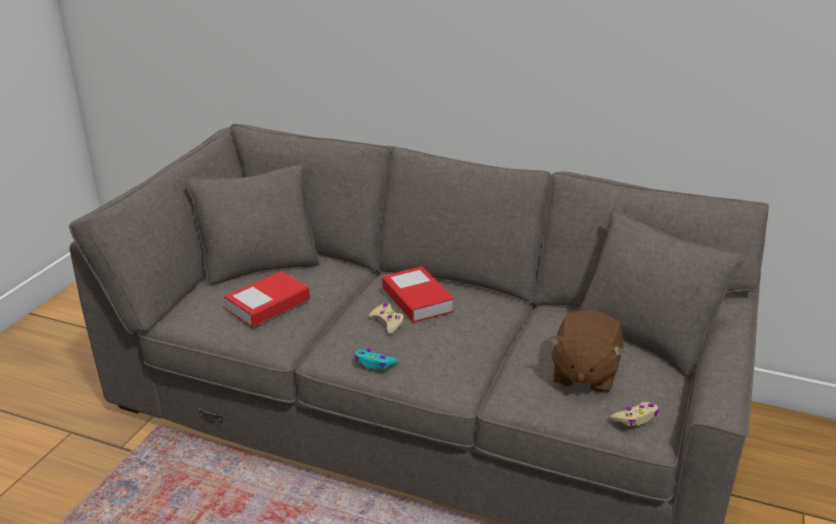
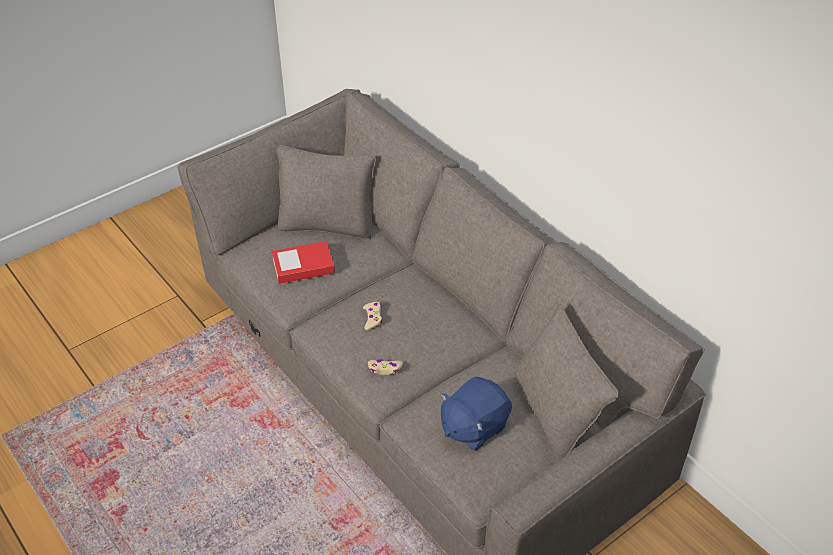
camera: 30 degrees right, 15 degrees up
(374, 363) = (338, 351): turquoise game controller -> none
(417, 300) = (410, 305): book -> none
(583, 374) = (473, 426): brown plush toy -> blue plush toy
(635, 418) = (475, 480): beige game controller -> beige game controller (385, 369)

